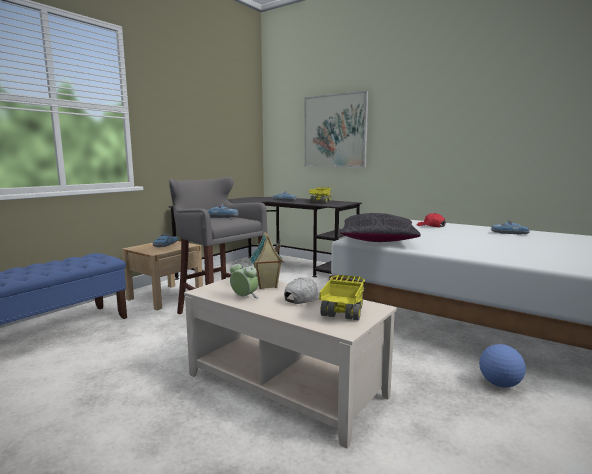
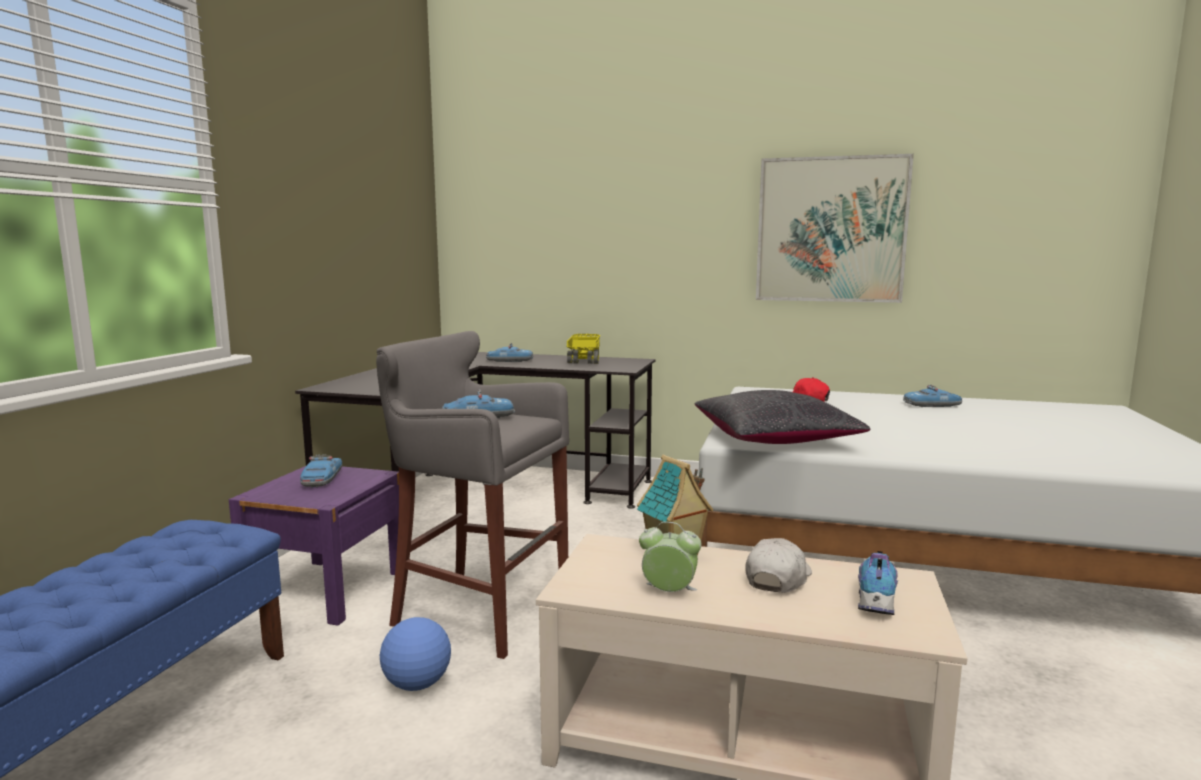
camera: 20 degrees left, 0 degrees up
(165, 296) = (327, 589): beige nightstand -> purple nightstand
(335, 131) = (595, 229): picture -> picture (830, 230)
(342, 313) = (875, 599): toy truck -> shoe
(499, 384) = (1035, 663): football -> football (417, 685)

